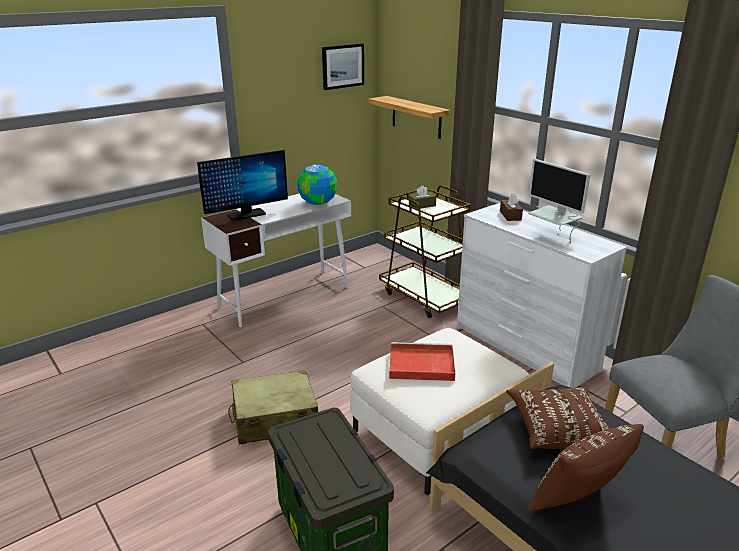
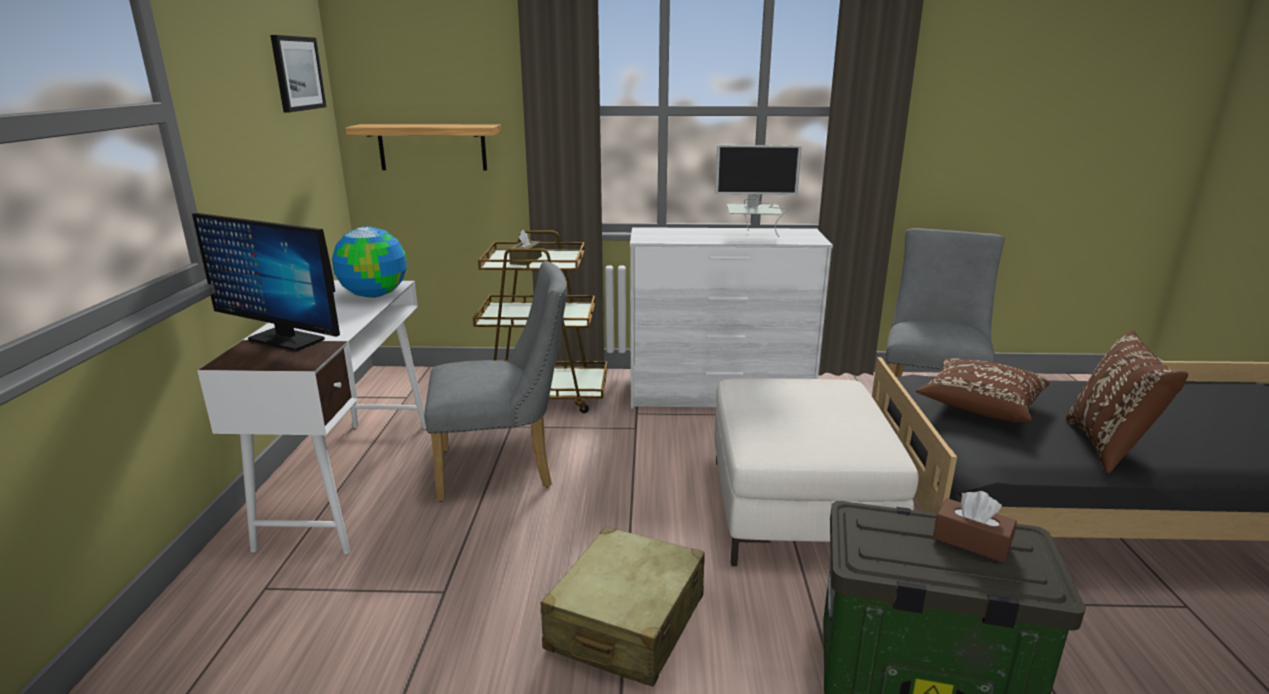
camera: 50 degrees left, 5 degrees down
(246, 214) = (286, 339): monitor -> monitor turned 105 degrees clockwise
(345, 325) = (505, 468): none -> grey chair
(420, 364) = (789, 419): red tray -> none
(510, 215) = (673, 233): brown tissue box -> brown tissue box (971, 541)

